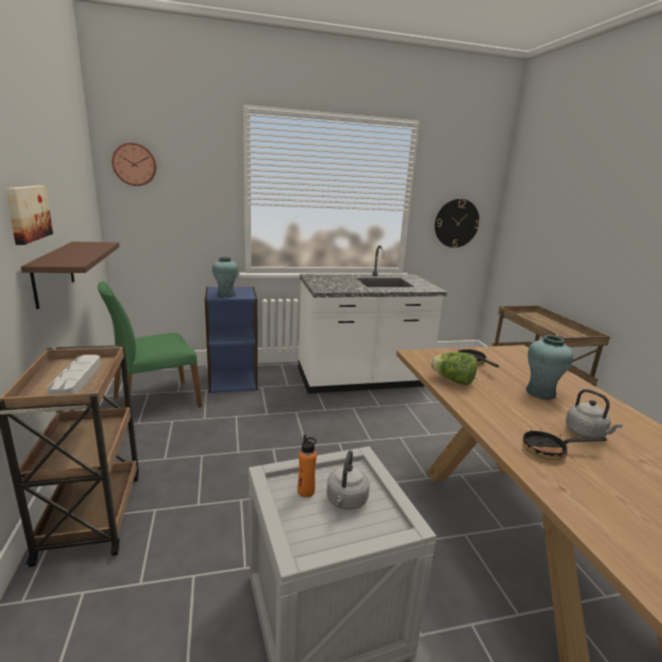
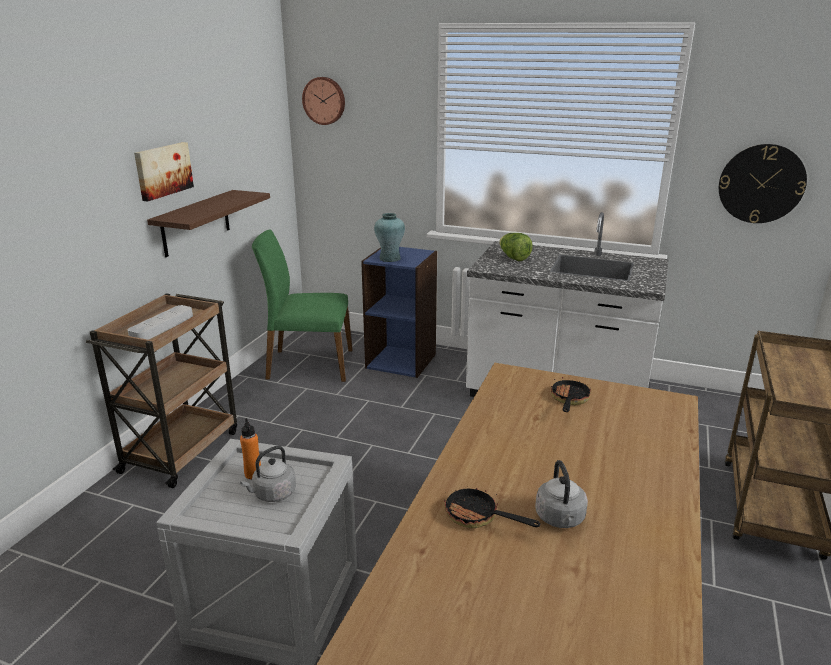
camera: 35 degrees right, 5 degrees up
(453, 381) = (500, 414): lettuce -> lettuce (513, 258)
(540, 392) = (592, 459): turquoise vase -> none

